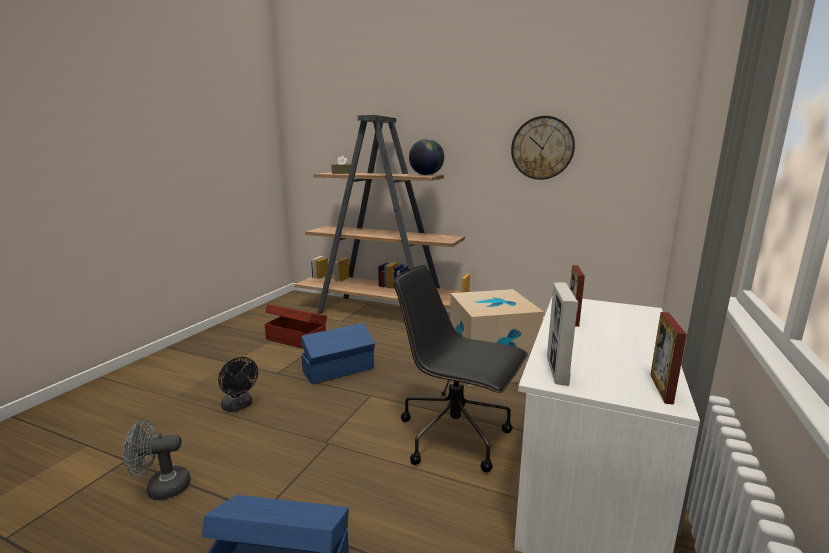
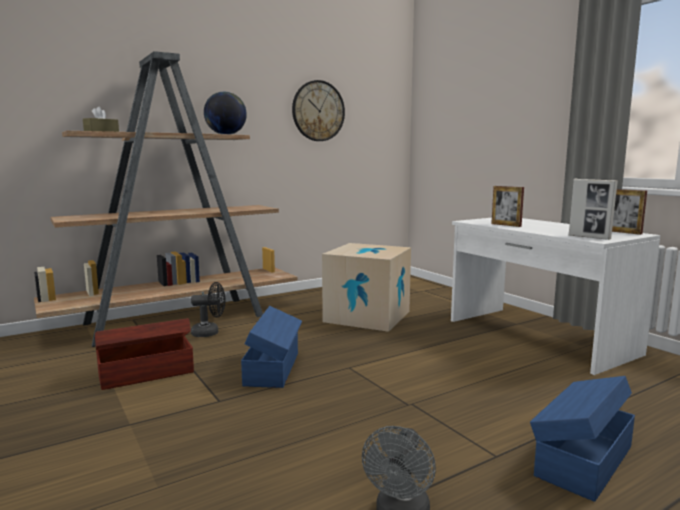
camera: 55 degrees left, 5 degrees down
(239, 406) = (268, 437): black fan -> black fan (210, 333)
(456, 436) = (457, 355): black office chair -> none

